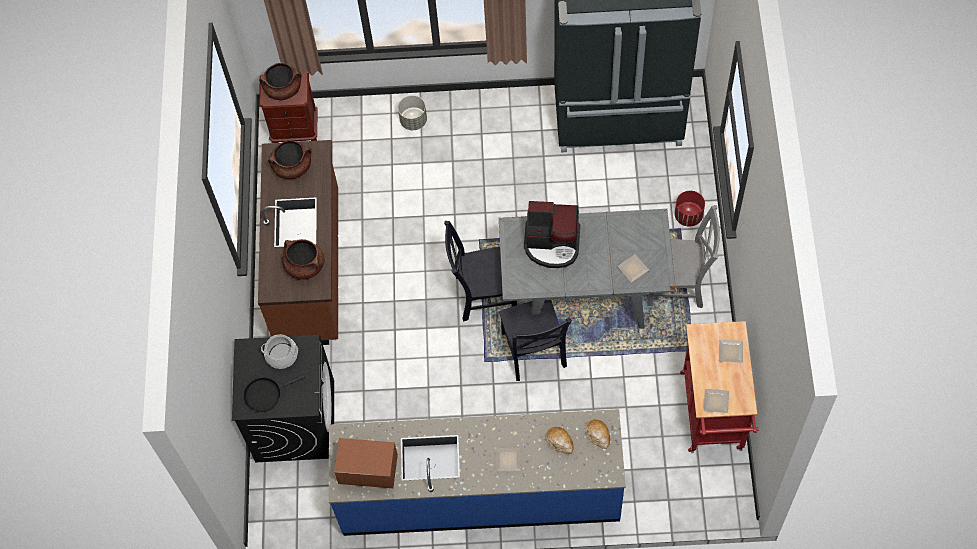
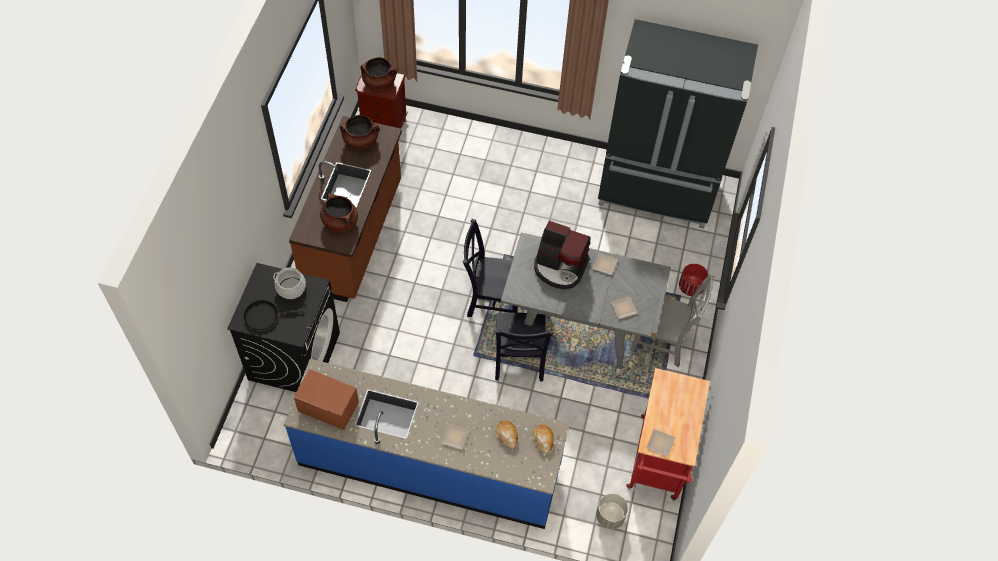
camera: 10 degrees right, 5 degrees down
(413, 120) = (483, 145): grey planter -> grey planter (610, 516)
(729, 352) = (686, 404): plate -> plate (604, 265)

